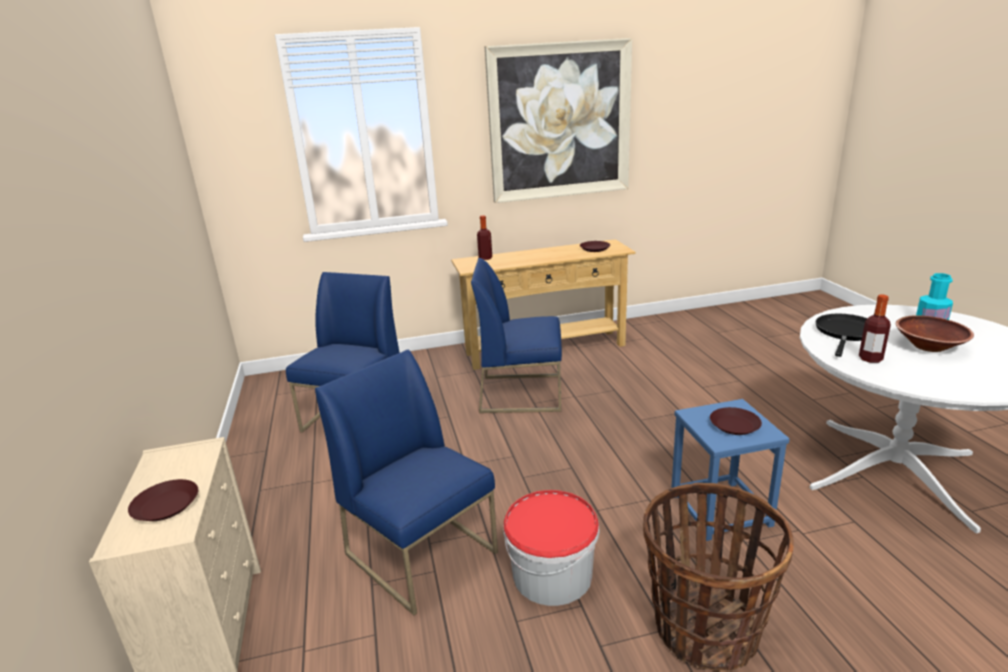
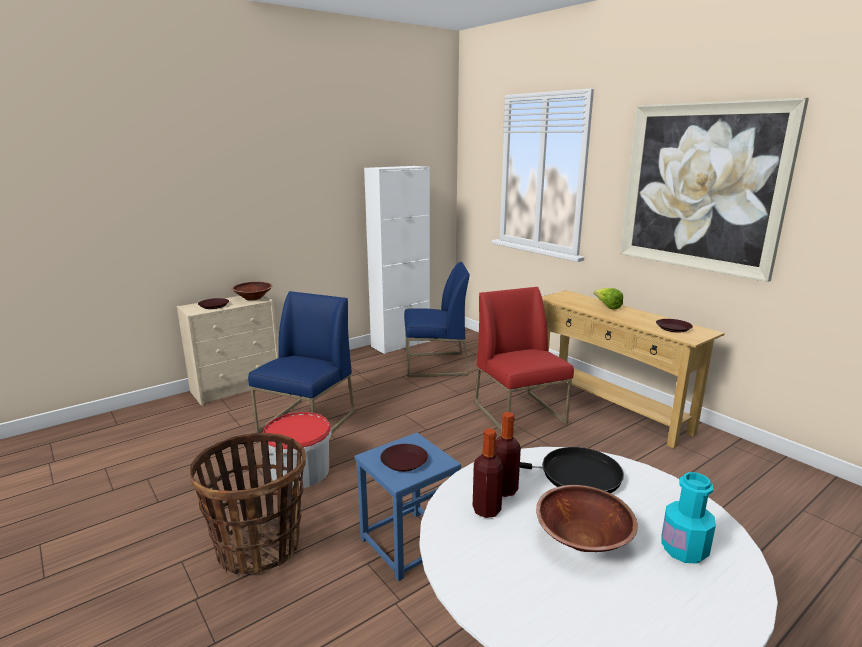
camera: 65 degrees right, 5 degrees down
(181, 456) = (253, 298): none -> brown bowl
(257, 429) = (400, 344): none -> white cabinet
(485, 258) = (583, 298): bottle -> bottle (486, 510)
(520, 255) = (607, 307): none -> lettuce
(522, 393) = (520, 413): blue chair -> red chair

